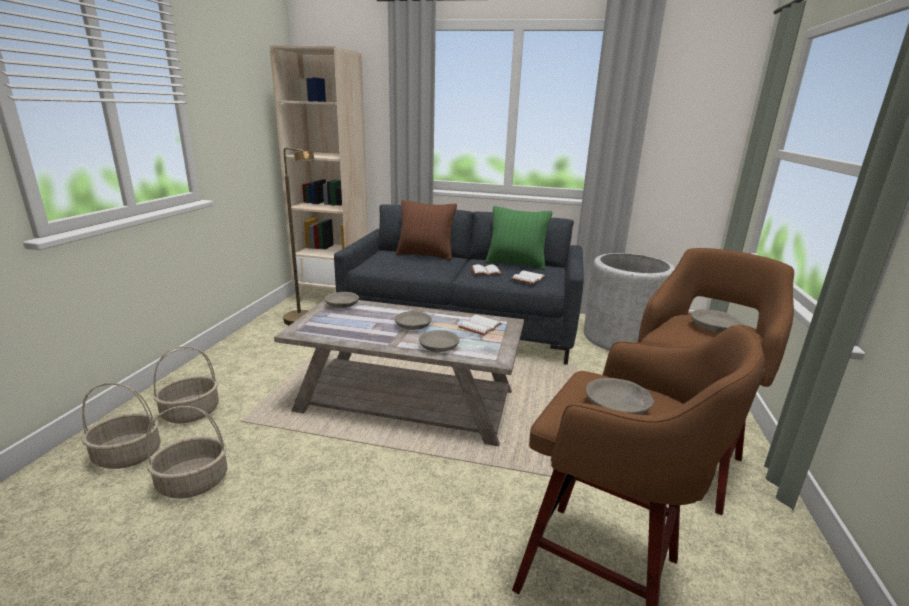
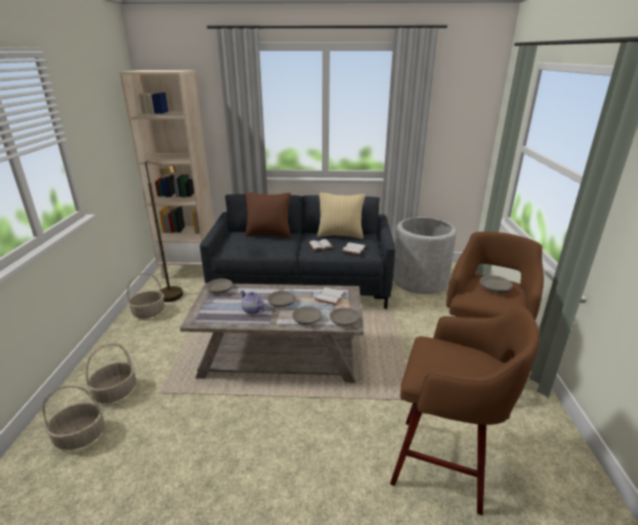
camera: 10 degrees left, 5 degrees up
(192, 483) = (142, 449): basket -> basket (148, 312)
(373, 329) = (253, 310): none -> teapot
(516, 264) = (340, 235): green pillow -> beige pillow
(617, 407) = (451, 364): grey bowl -> grey bowl (344, 321)

